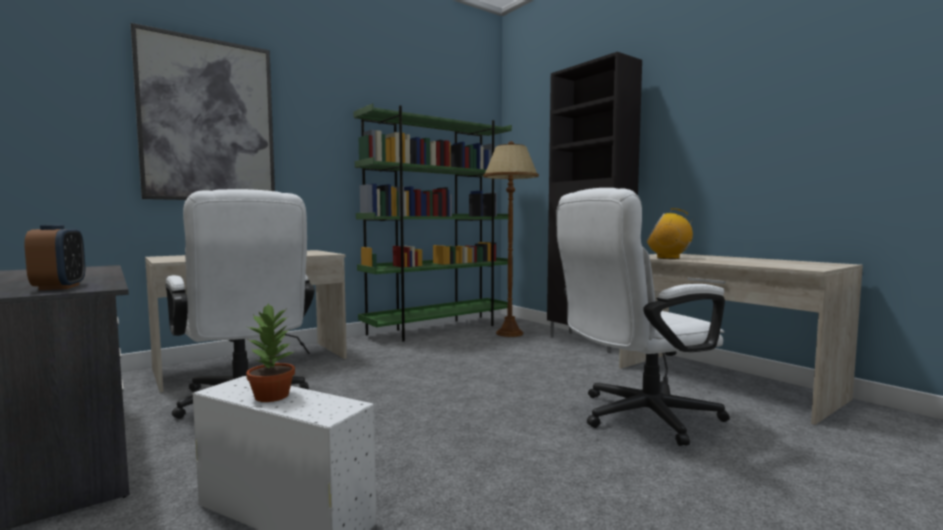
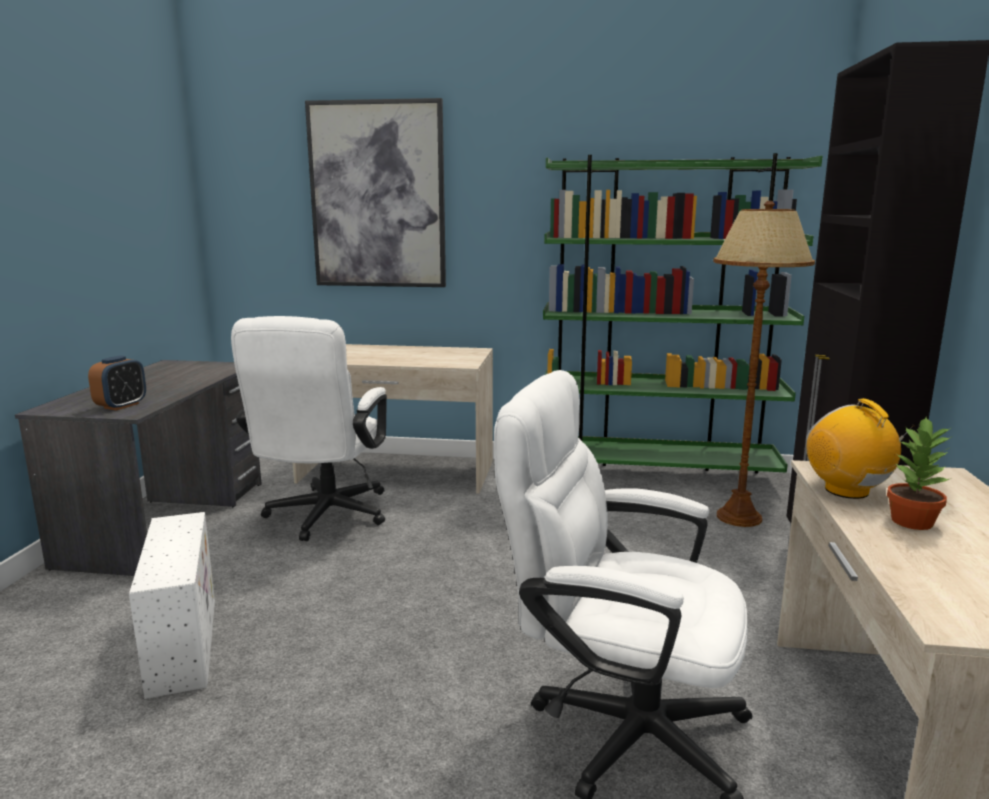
camera: 45 degrees right, 10 degrees up
(273, 396) = (171, 543): potted plant -> potted plant (913, 522)

